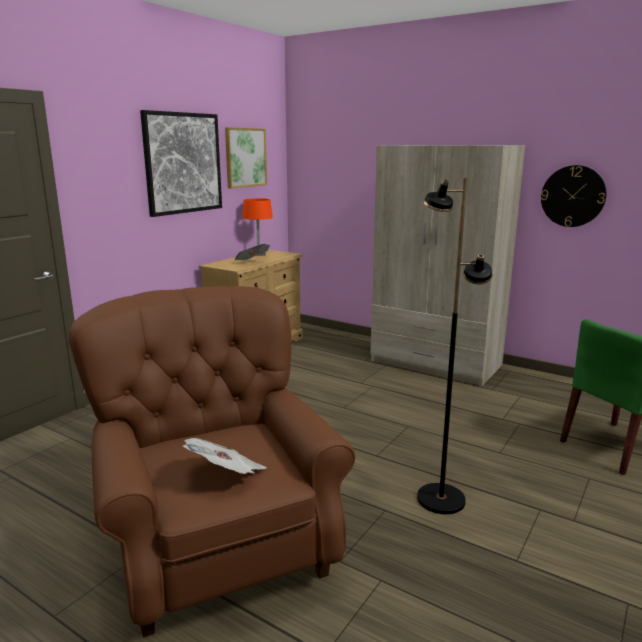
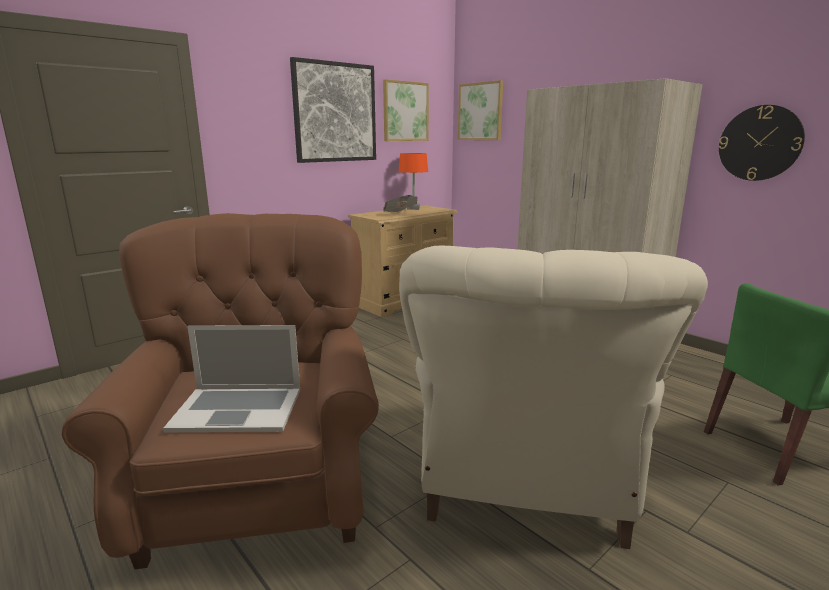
camera: 15 degrees right, 0 degrees up
(226, 475) = (238, 409): newspaper -> laptop
(316, 156) = (480, 111): none -> picture
(440, 499) = (524, 476): black floor lamp -> beige armchair

